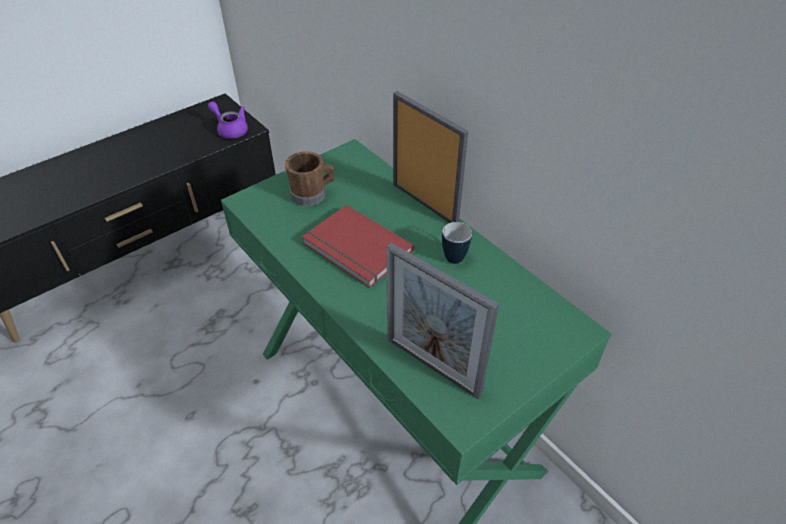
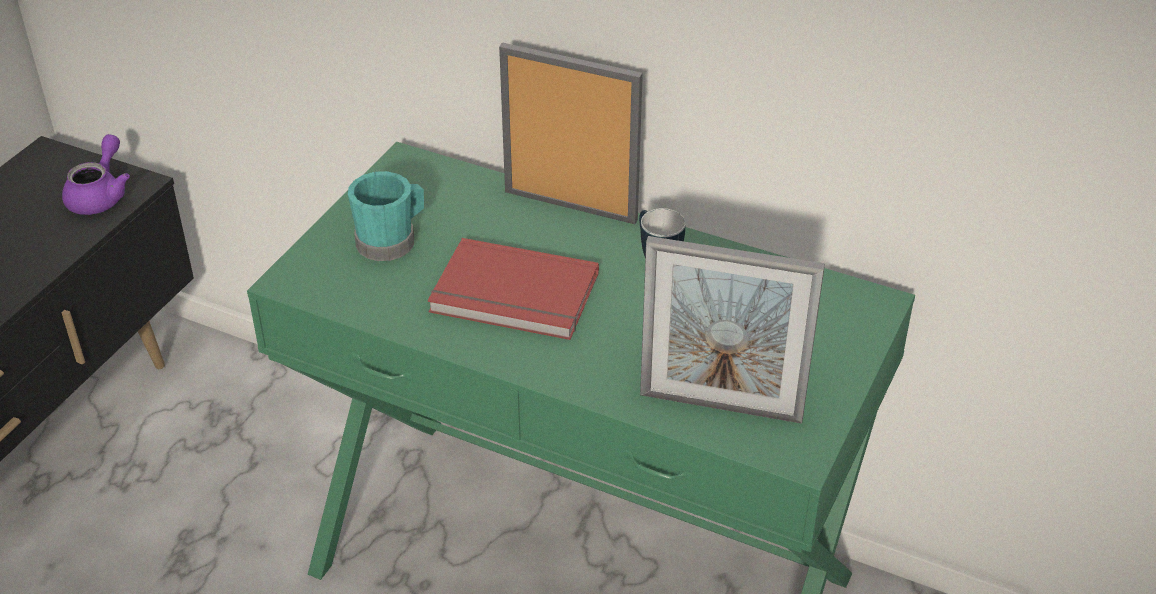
camera: 25 degrees left, 5 degrees down
(230, 129) = (101, 195): purple teapot -> purple teapot turned 90 degrees clockwise
(312, 194) = (391, 241): brown mug -> turquoise mug

